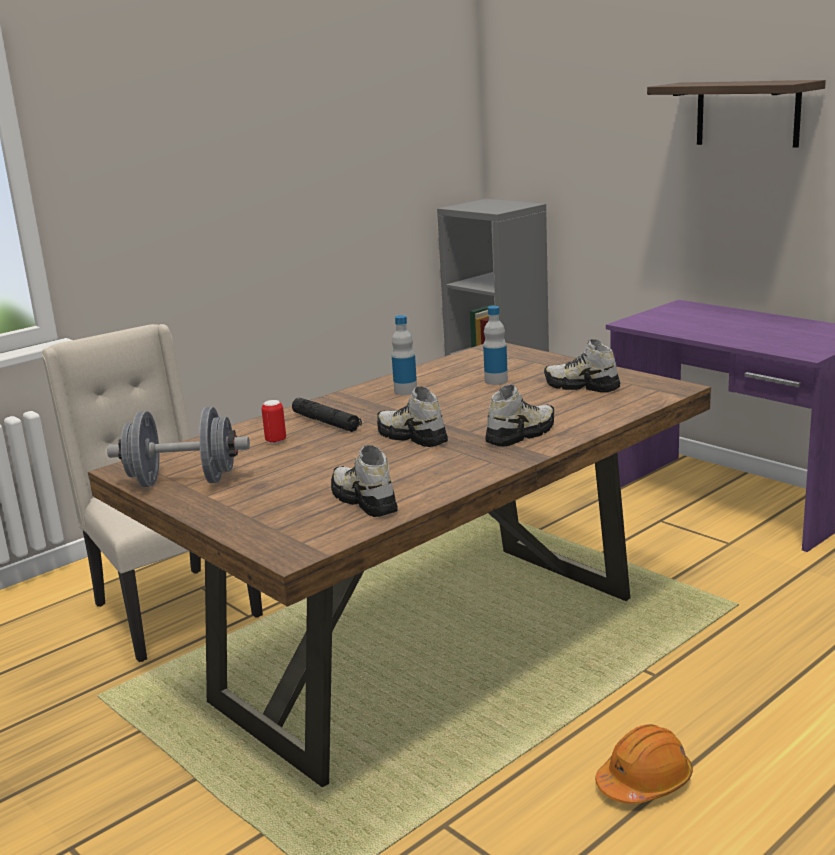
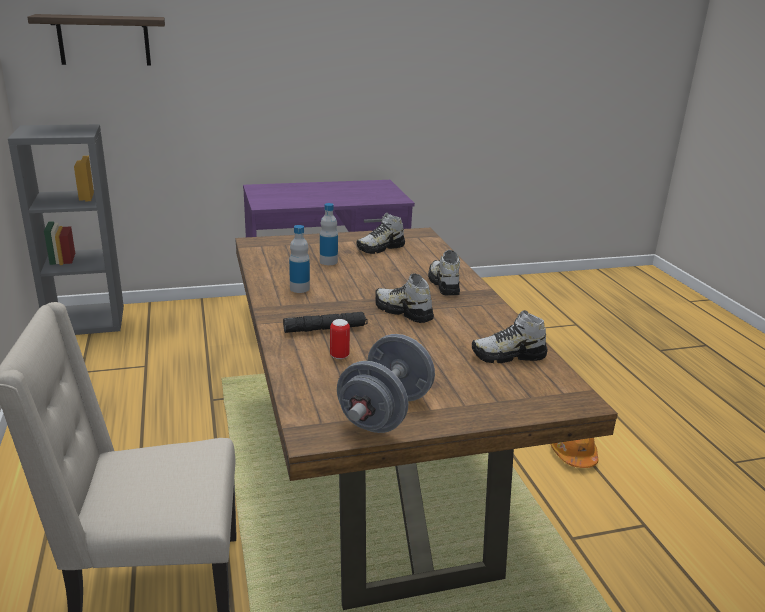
camera: 65 degrees left, 5 degrees up
(412, 437) = (403, 312): shoe -> shoe turned 60 degrees clockwise
(747, 113) = (284, 46): shelf -> shelf (104, 40)

